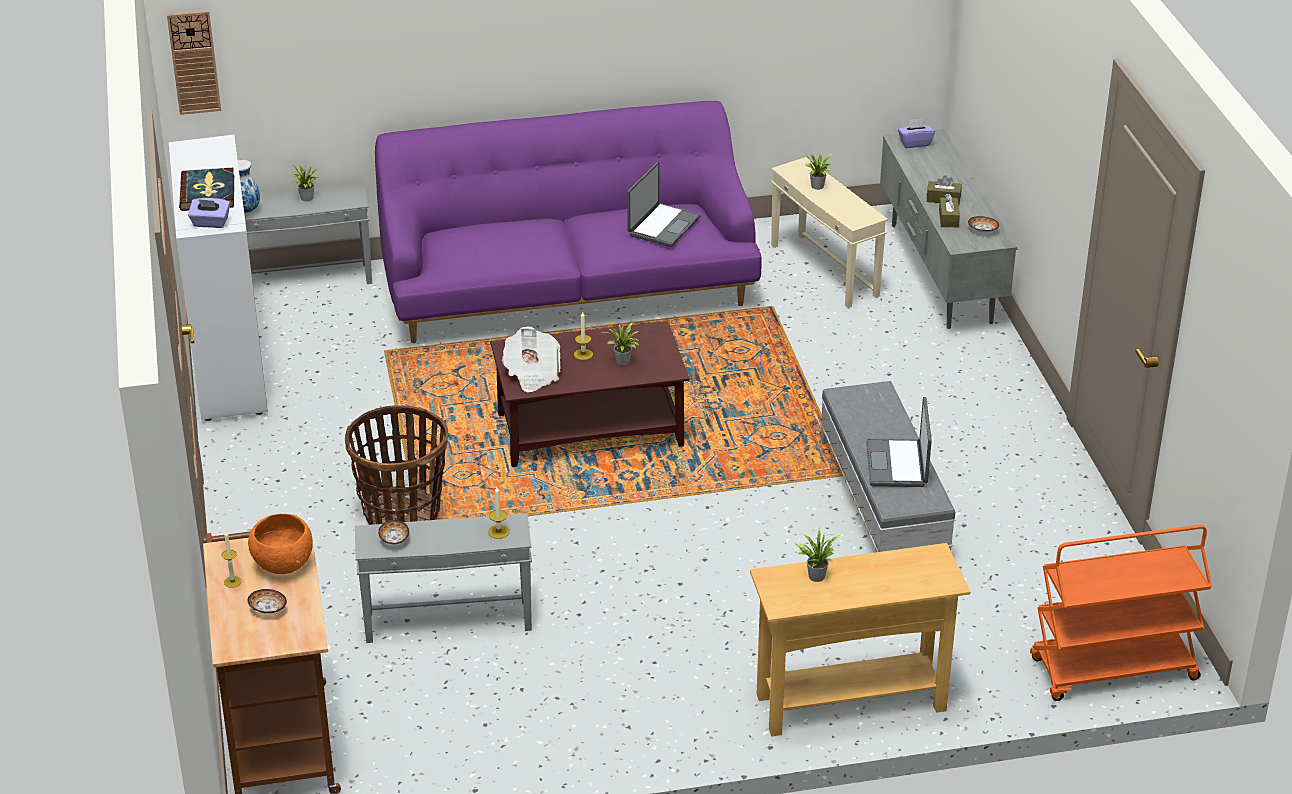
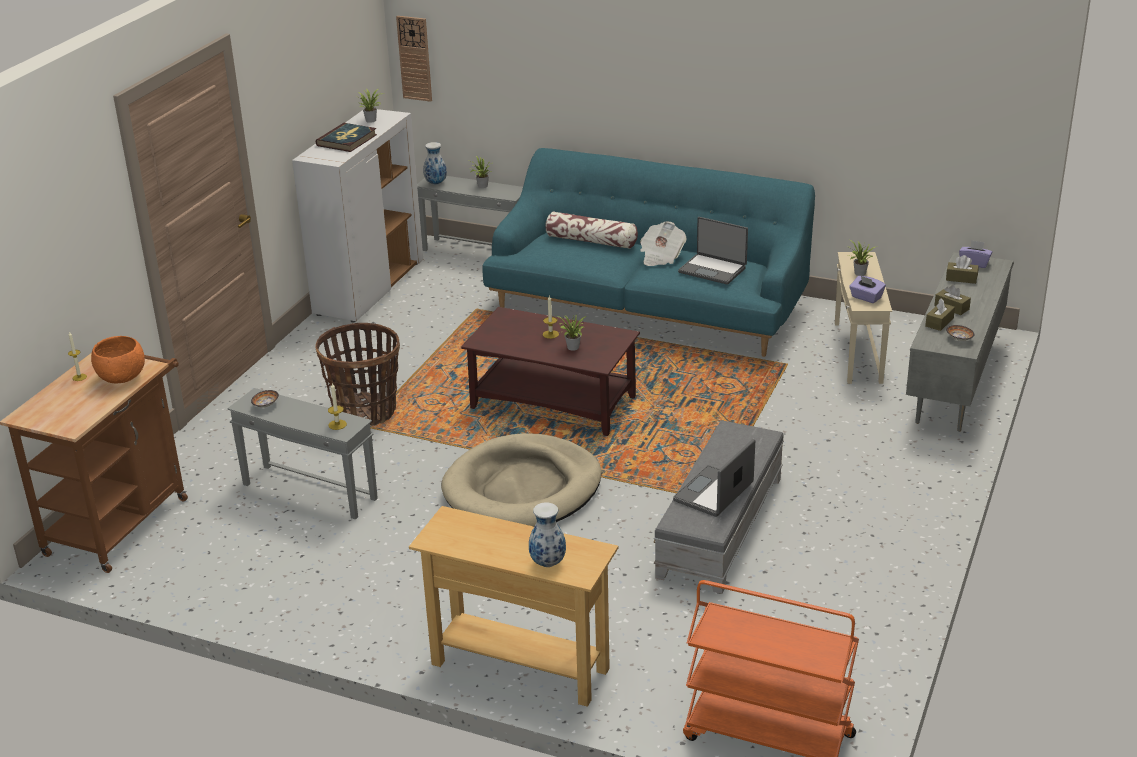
camera: 35 degrees right, 5 degrees down
(210, 223) = (323, 157): purple tissue box -> purple tissue box (866, 298)
(268, 608) = (75, 401): bowl -> none
(498, 230) = (591, 241): none -> pillow
(532, 374) = (499, 335): newspaper -> newspaper (661, 256)
(568, 286) = (648, 306): purple sofa -> turquoise sofa
(661, 532) = (522, 488): none -> beige dog bed
(662, 226) = (713, 269): laptop -> laptop turned 60 degrees clockwise
(815, 575) = (484, 528): potted plant -> potted plant (371, 120)
(909, 583) = (548, 563): none -> vase
(920, 164) = (961, 278): none -> brown tissue box

